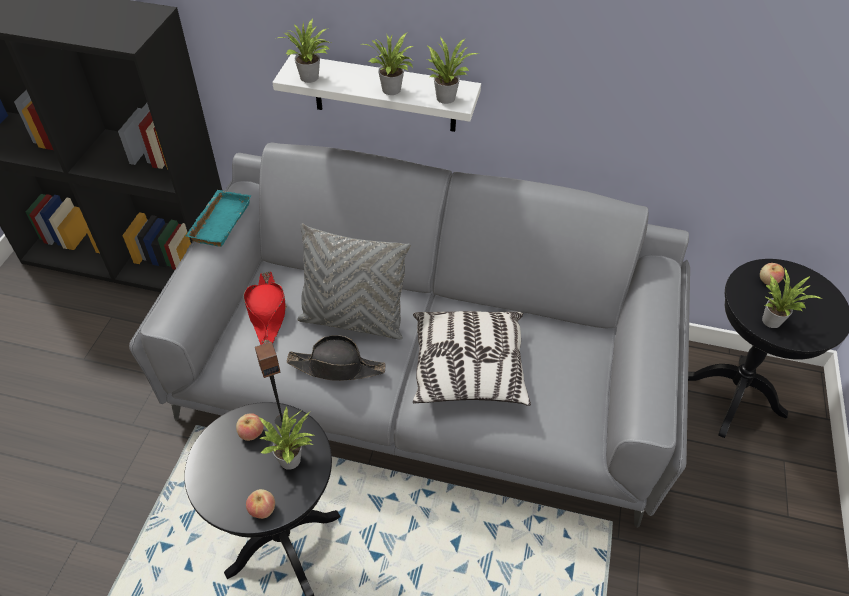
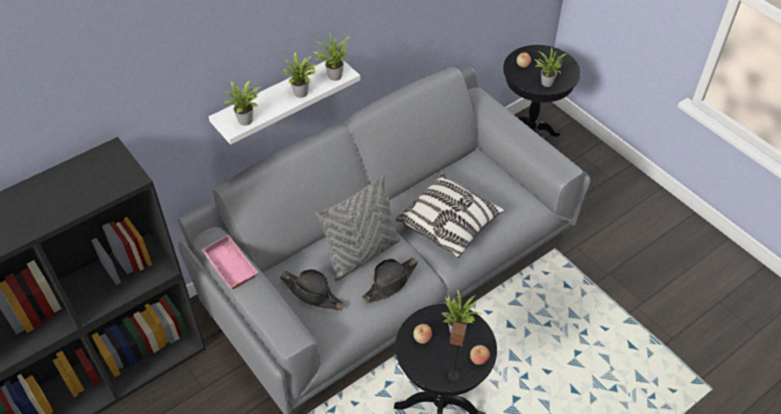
camera: 50 degrees left, 0 degrees up
(219, 221) = (228, 266): turquoise tray -> pink tray
(267, 313) = (312, 293): red hat -> black hat
(282, 420) = (426, 319): speaker -> speaker (453, 375)

